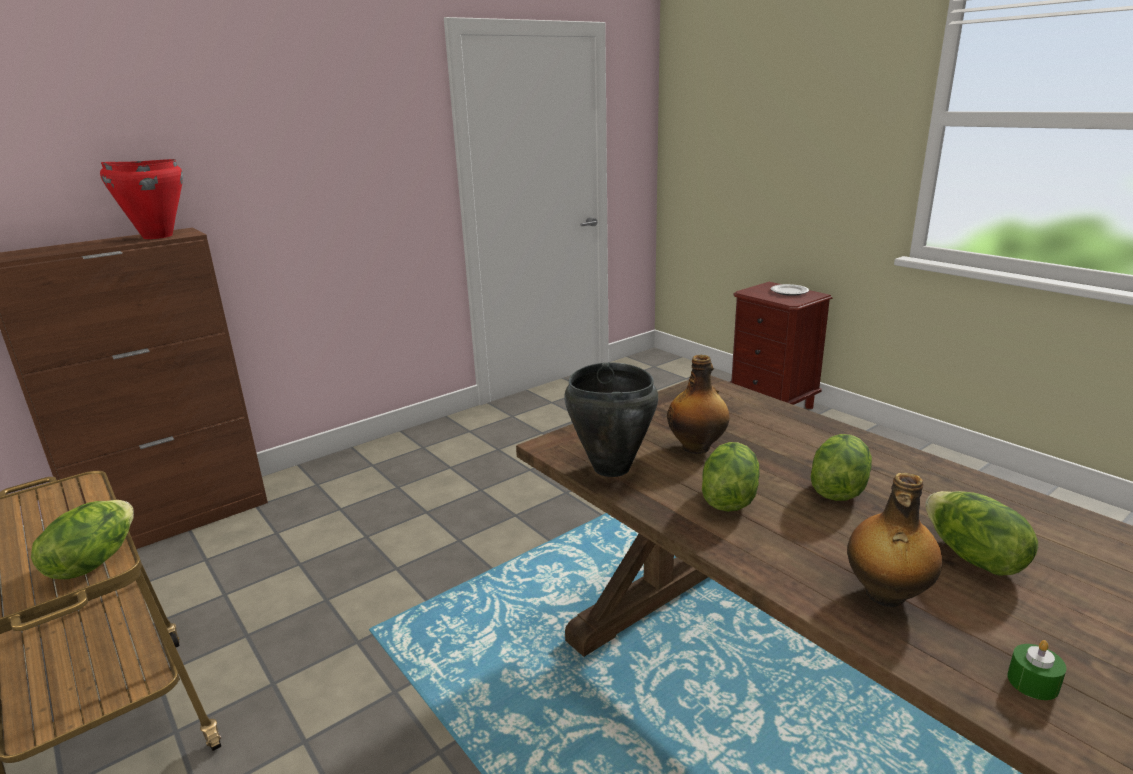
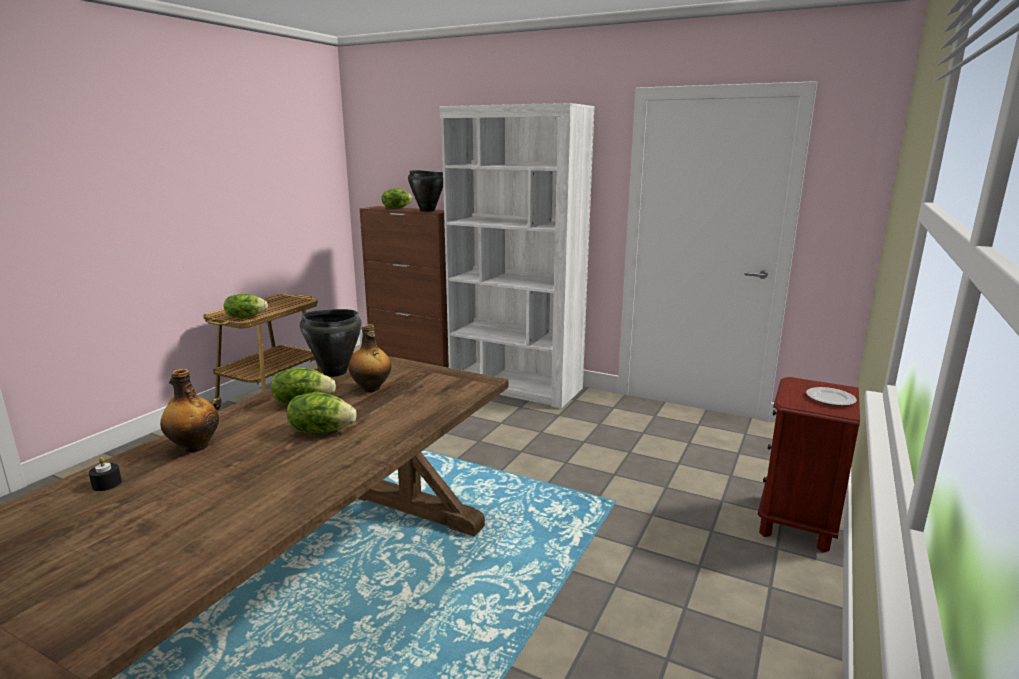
camera: 65 degrees right, 5 degrees down
(157, 236) = (427, 210): red cooking pot -> black cooking pot
(387, 457) = (515, 386): none -> white bookcase
(972, 557) = (233, 472): lettuce -> lettuce (397, 208)
(1032, 682) = (107, 484): green candle -> black candle

